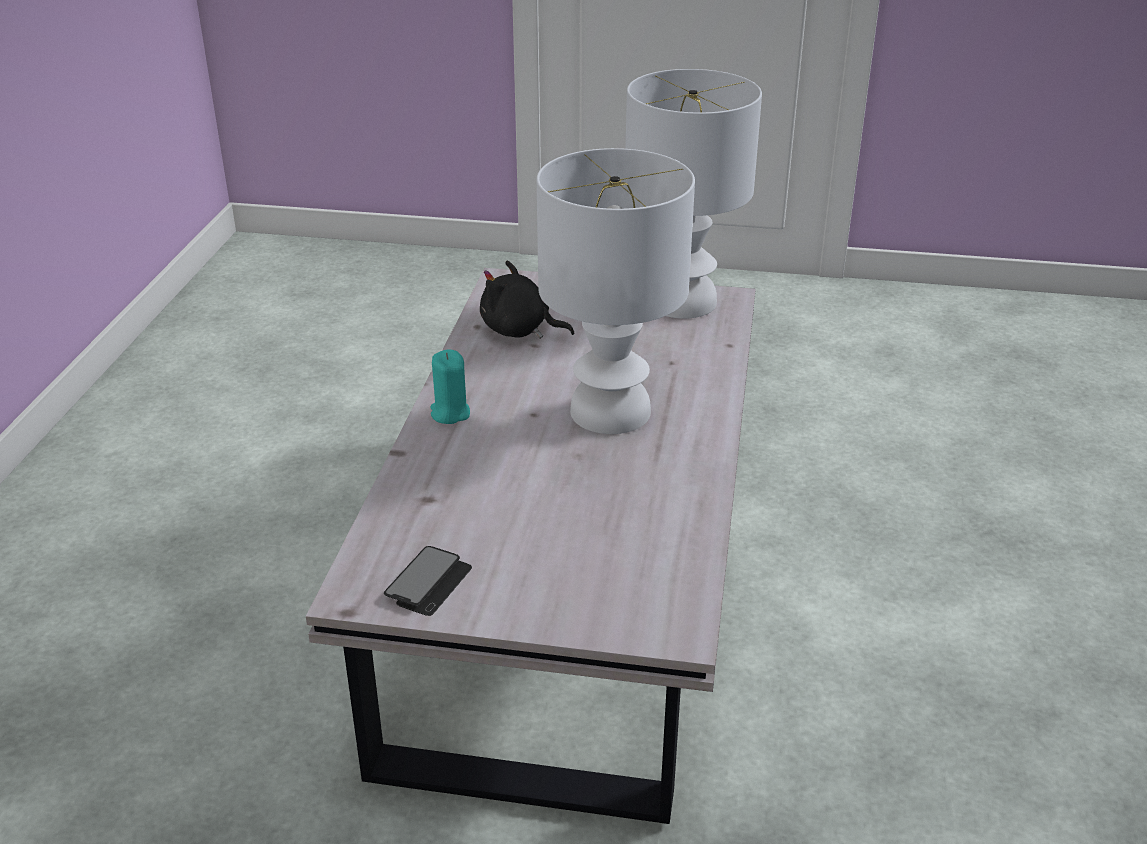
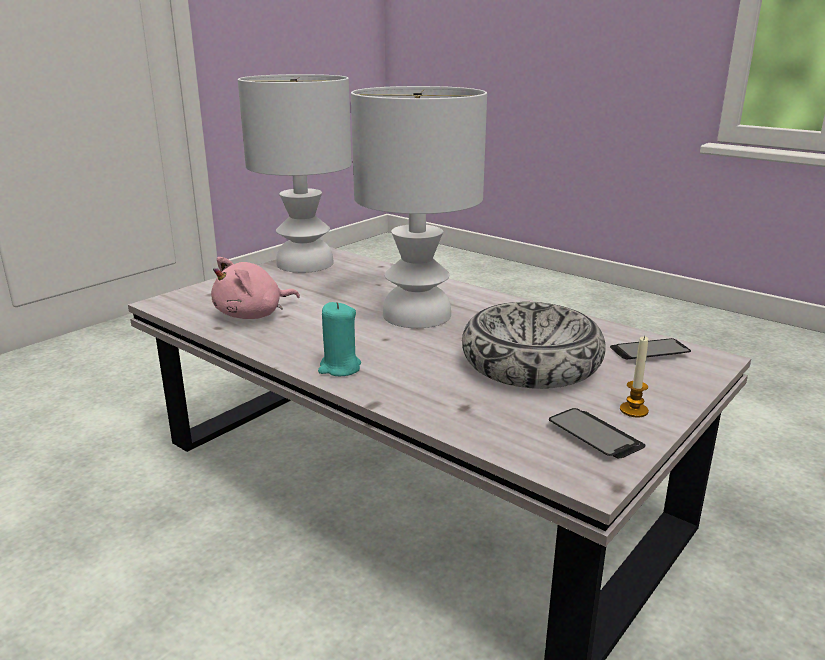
camera: 60 degrees left, 10 degrees down
(498, 597) = (633, 410): none -> candle
(519, 330) = (253, 315): black plush toy -> pink plush toy
(552, 511) = (530, 363): none -> bowl
(658, 583) = (649, 351): none -> phone

